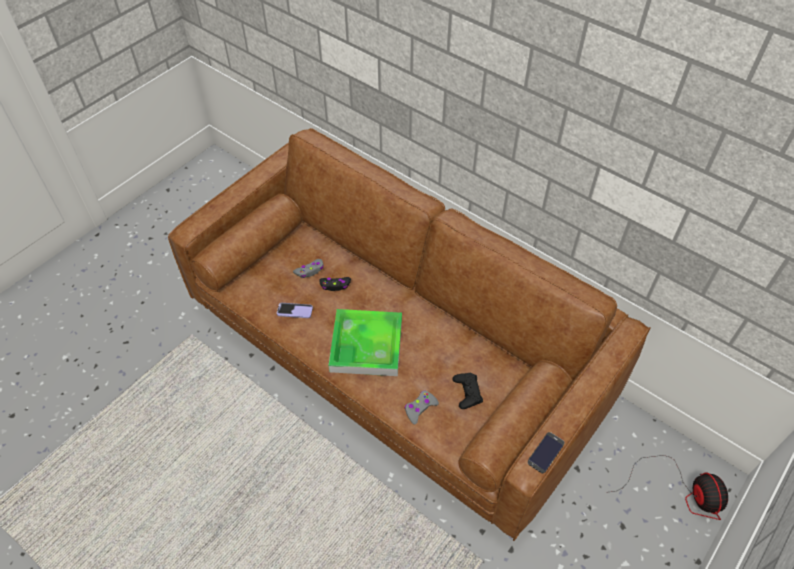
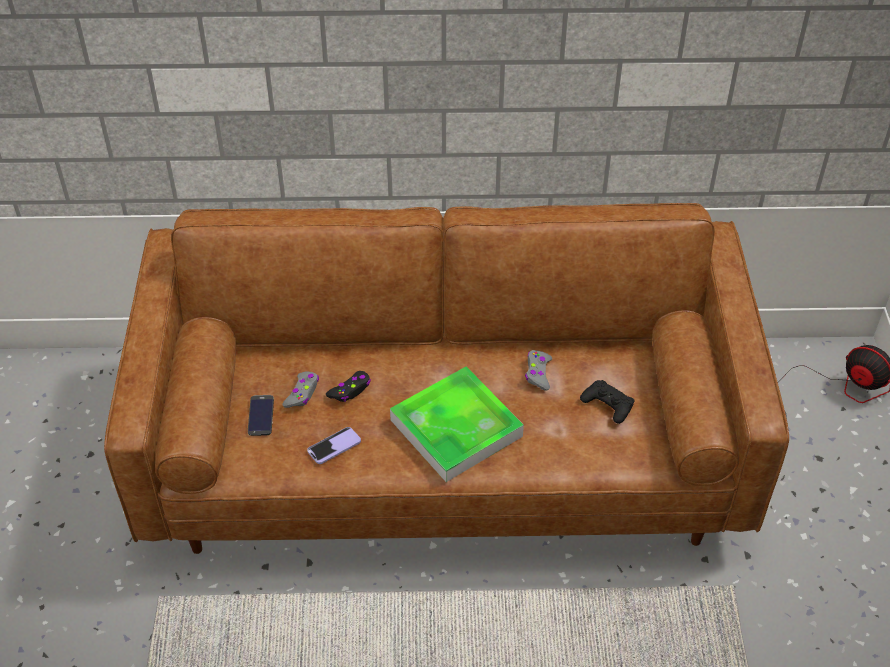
camera: 40 degrees left, 5 degrees down
(420, 408) = (579, 451): grey game controller -> grey game controller (538, 373)
(546, 452) = (763, 390): phone -> phone (261, 415)

